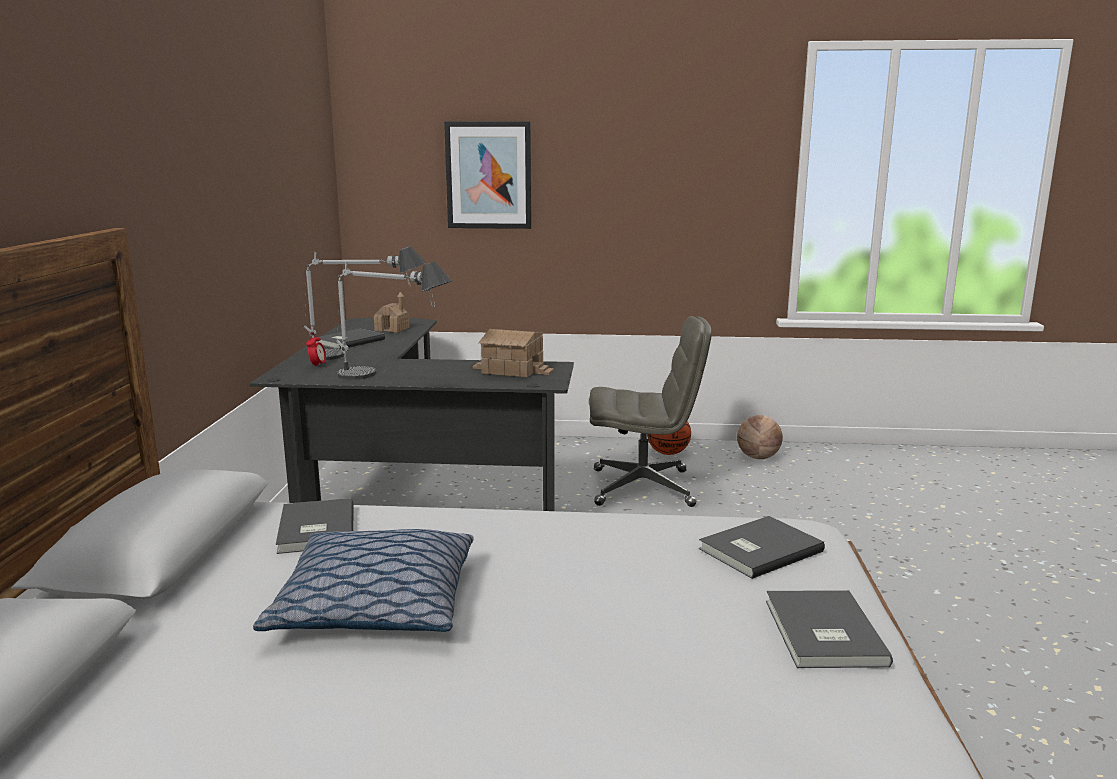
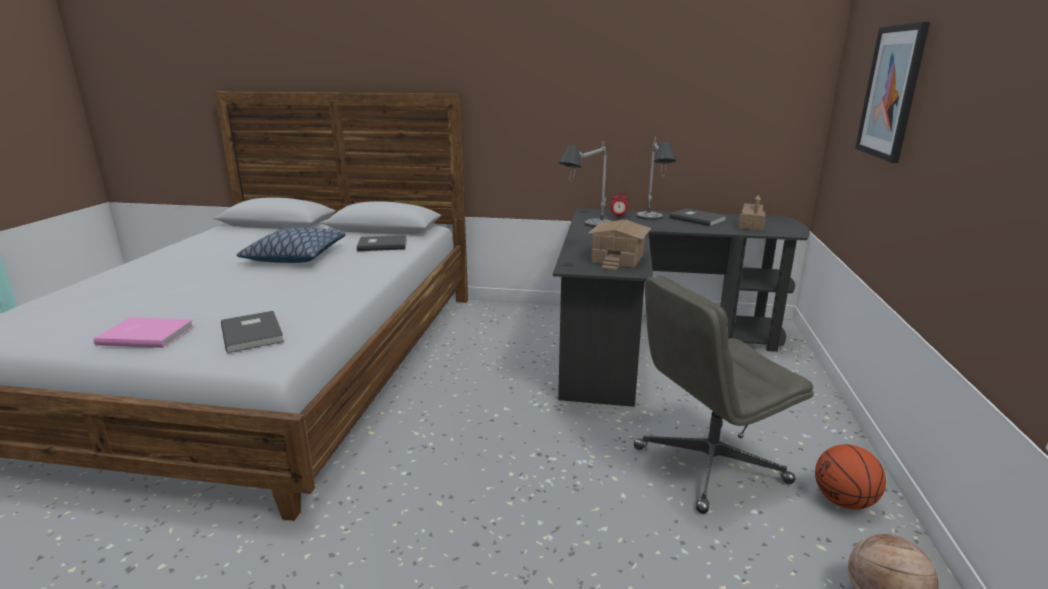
camera: 95 degrees right, 5 degrees up
(644, 487) = (708, 466): grey office chair -> grey office chair turned 60 degrees clockwise
(821, 633) = (146, 334): grey book -> pink book

